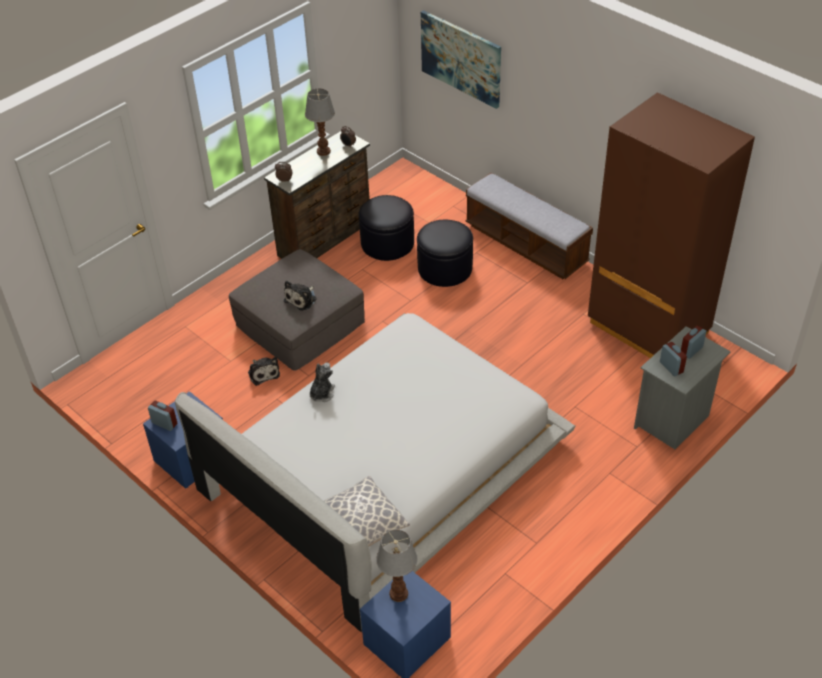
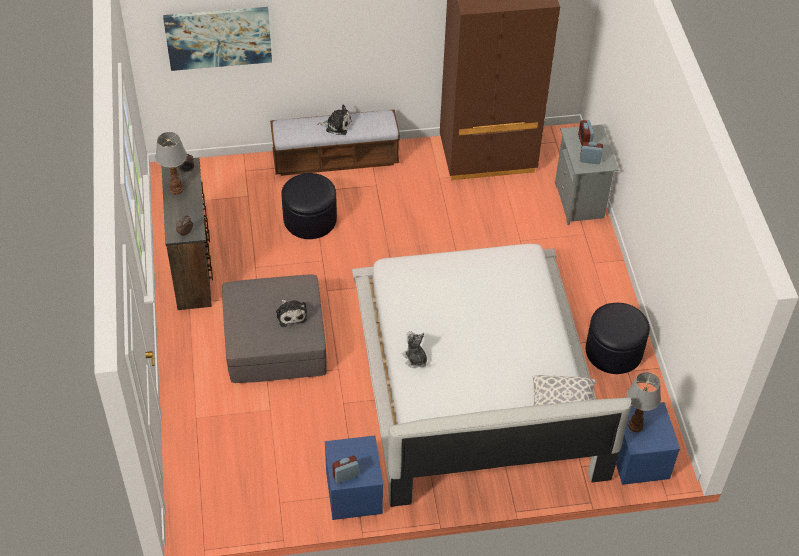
camera: 55 degrees left, 5 degrees up
(263, 373) = (306, 396): plush toy -> plush toy (336, 125)
(387, 243) = (243, 234): black ottoman -> black ottoman (614, 351)

